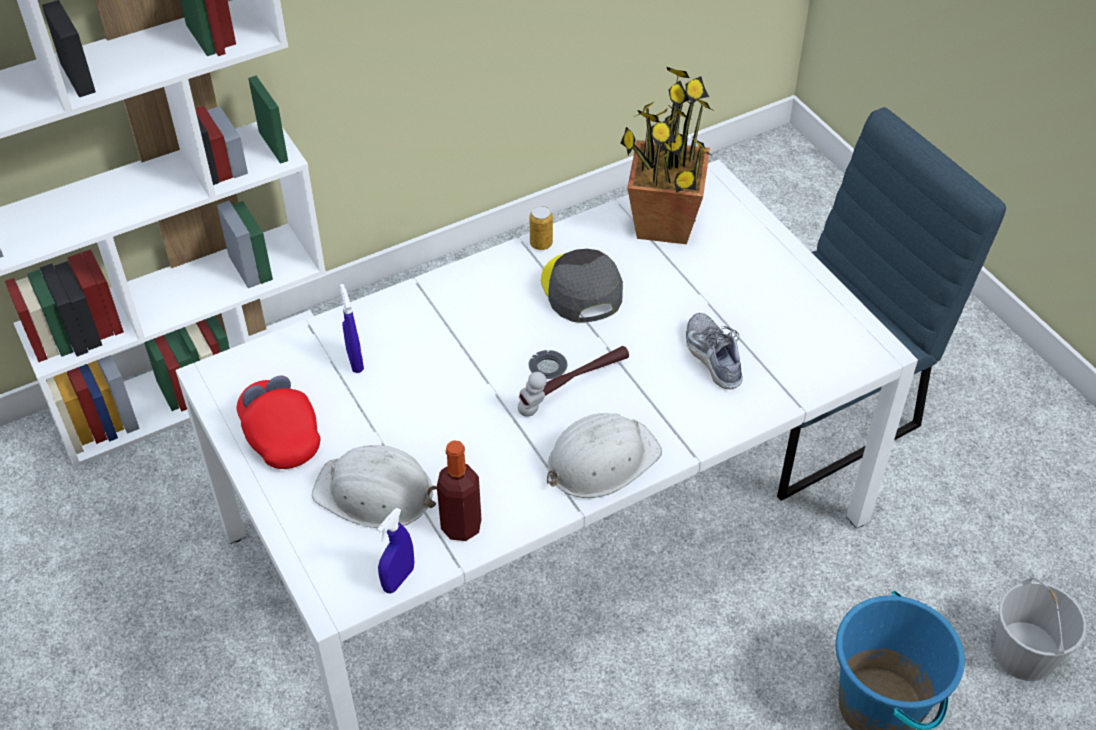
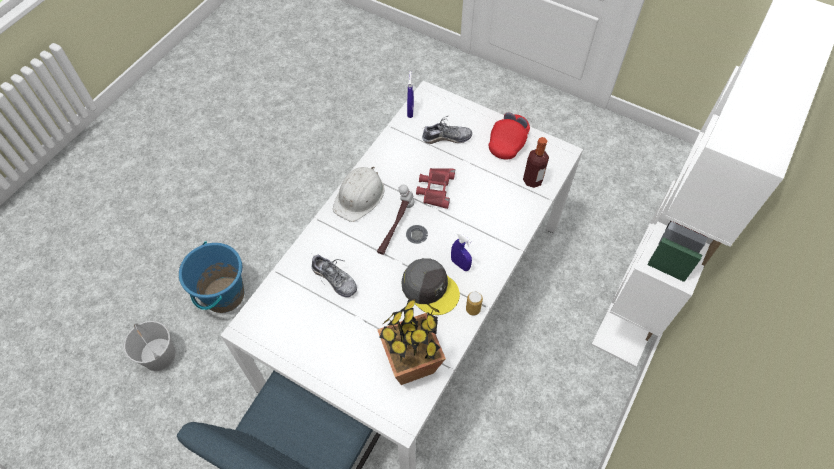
camera: 150 degrees right, 10 degrees up
(280, 435) = (508, 142): red cap -> red cap turned 90 degrees counterclockwise
(355, 361) = (508, 190): blue spray bottle -> blue spray bottle (460, 264)
(375, 493) = (446, 137): white hard hat -> shoe
(461, 526) = (401, 141): bottle -> bottle (532, 180)
(467, 415) = (435, 189): none -> red binoculars

